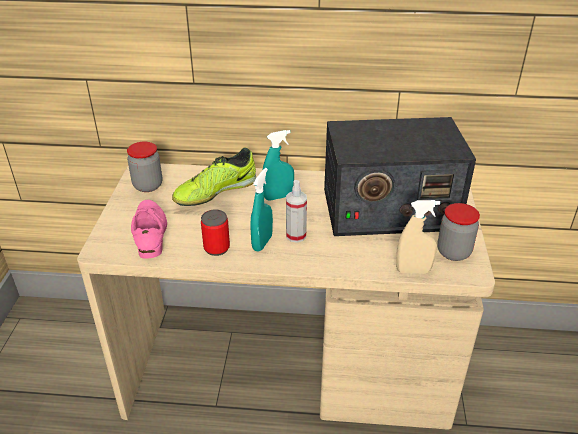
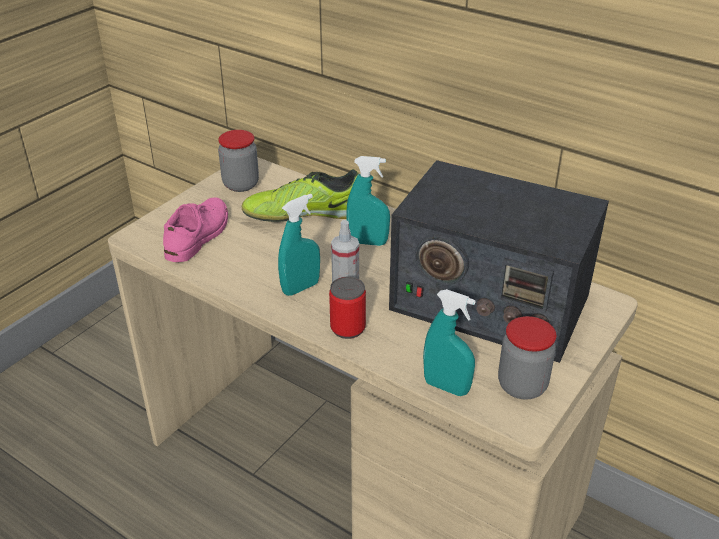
camera: 30 degrees right, 0 degrees up
(216, 248) = (248, 276): can -> can (348, 328)
(413, 270) = (446, 387): beige spray bottle -> turquoise spray bottle

